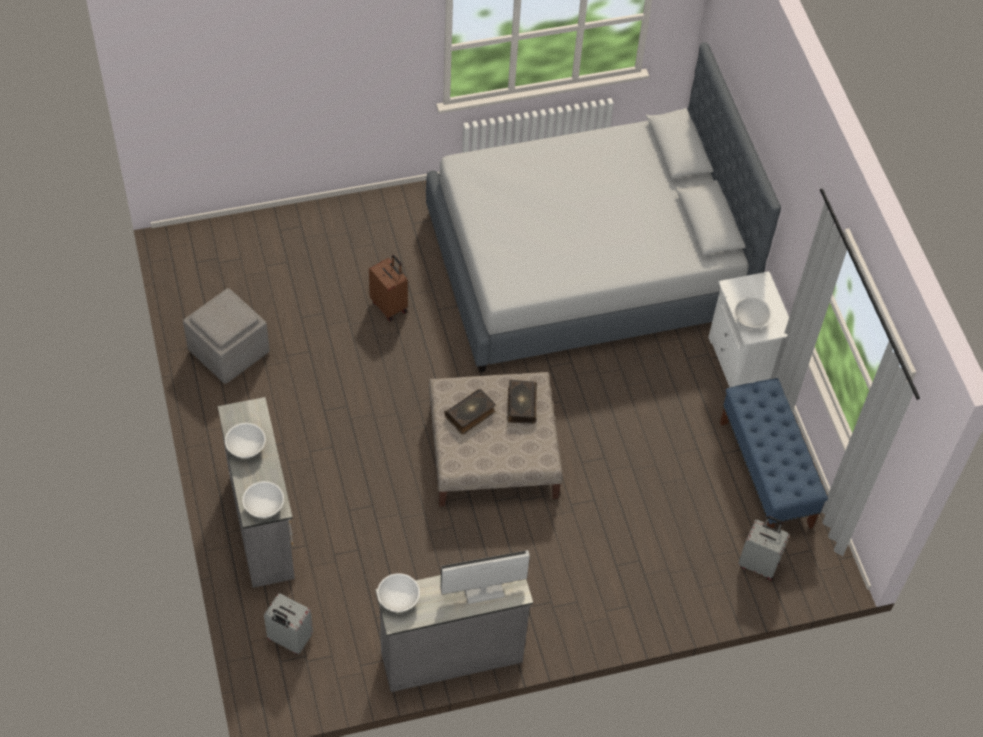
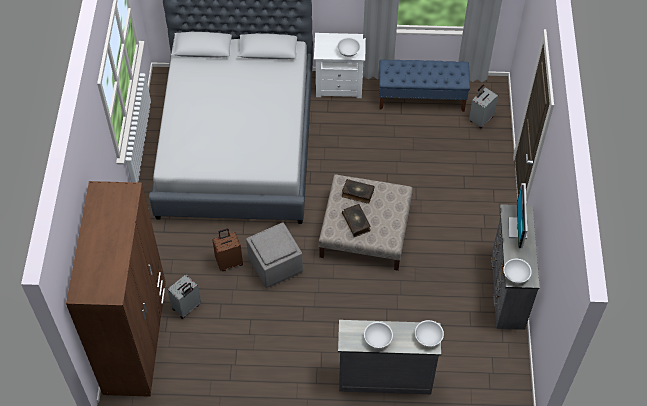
camera: 70 degrees left, 0 degrees up
(229, 351) = (232, 370): grey ottoman -> grey ottoman (274, 265)
(248, 238) = (135, 337): none -> brown wardrobe
(289, 639) = (475, 380): grey suitcase -> grey suitcase (187, 307)

